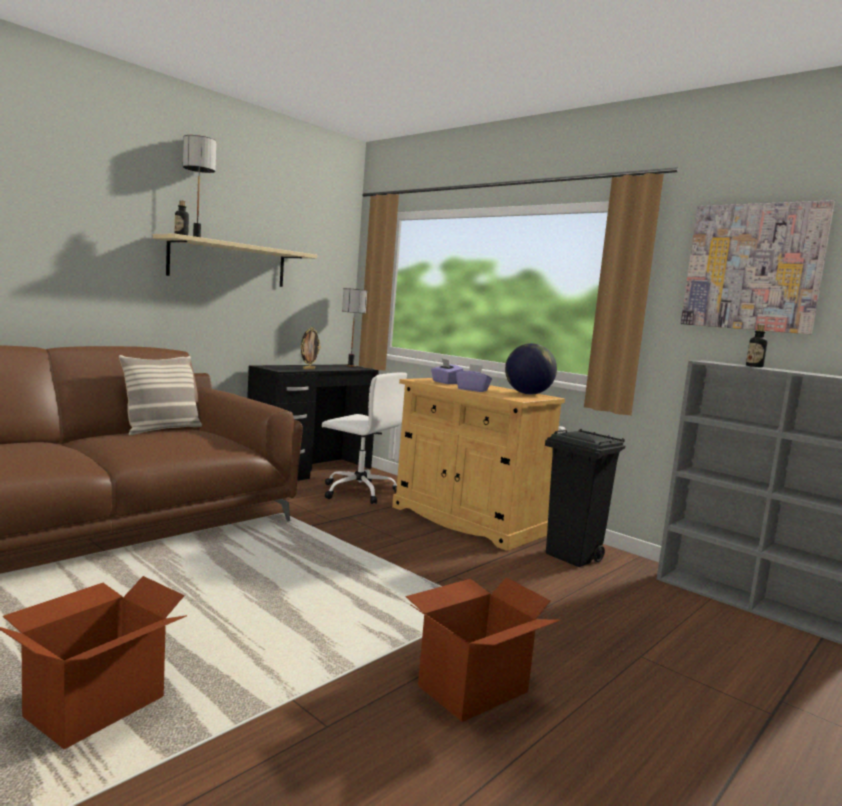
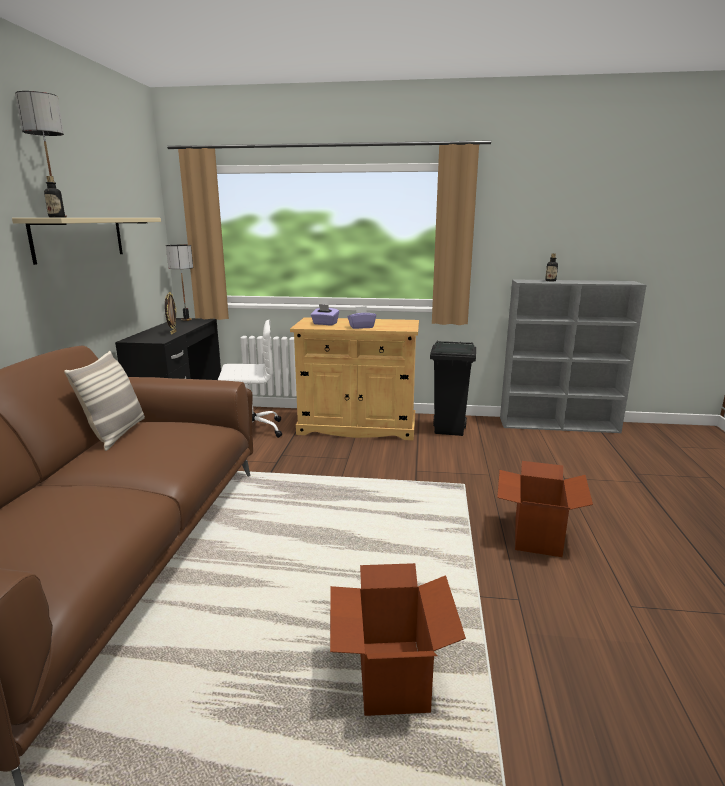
camera: 35 degrees left, 10 degrees up
(528, 394) = (394, 321): globe -> none
(753, 267) = (539, 213): picture -> none

